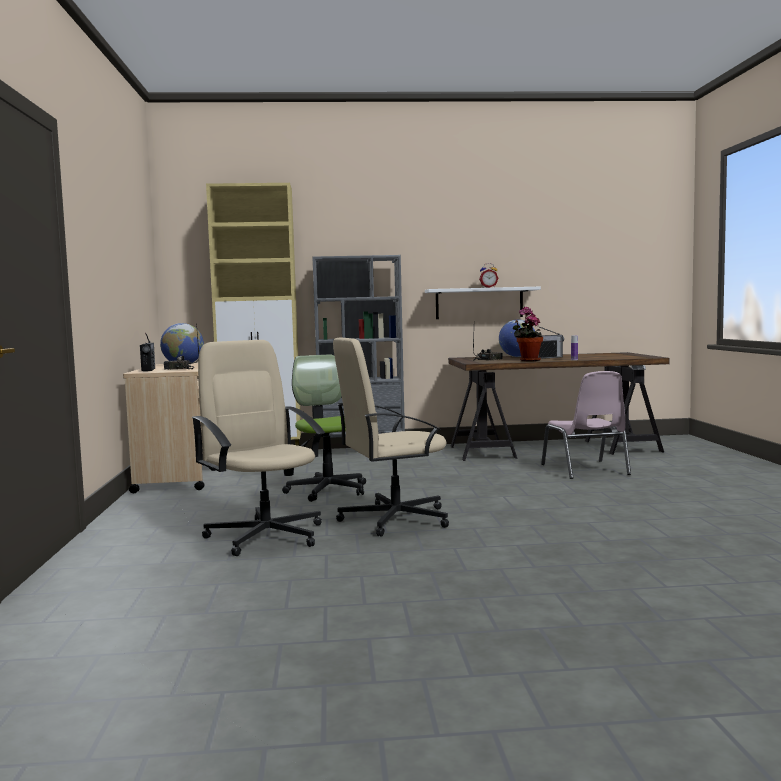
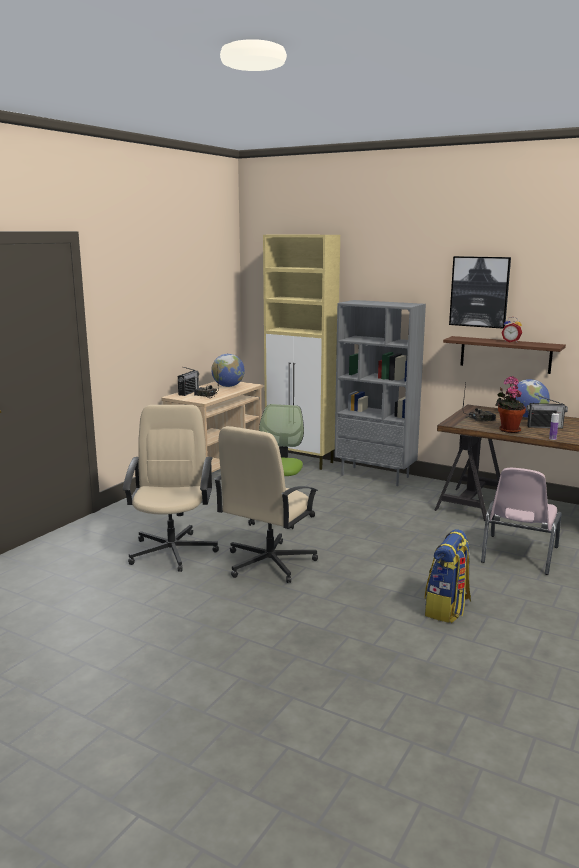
camera: 35 degrees right, 10 degrees up
(393, 519) = (268, 563): beige office chair -> beige office chair turned 75 degrees counterclockwise
(448, 243) = (479, 291): none -> picture
(479, 303) = (505, 354): white shelf -> brown shelf
(611, 507) = (447, 609): none -> backpack

